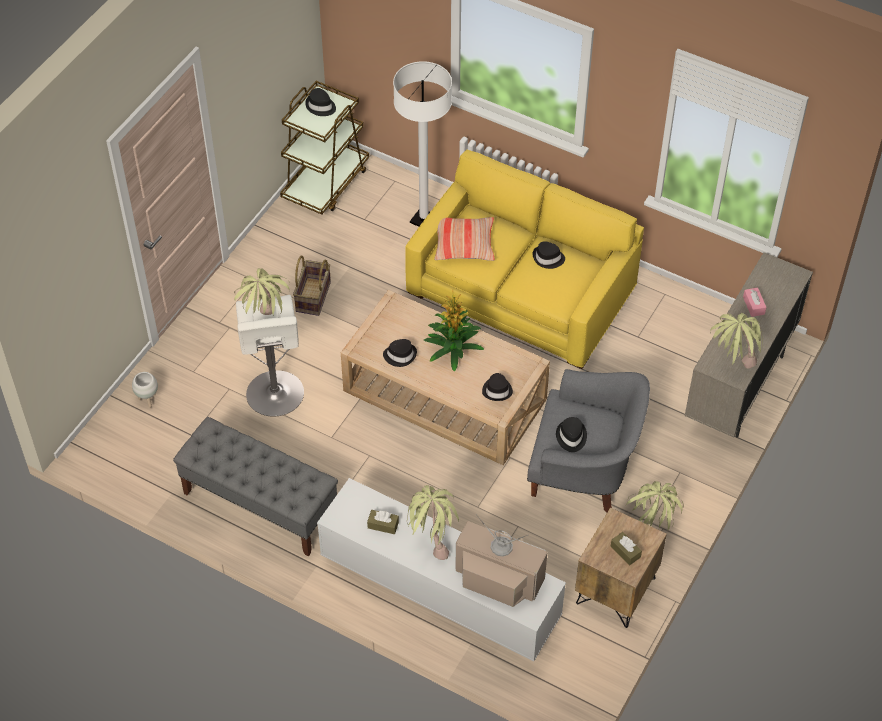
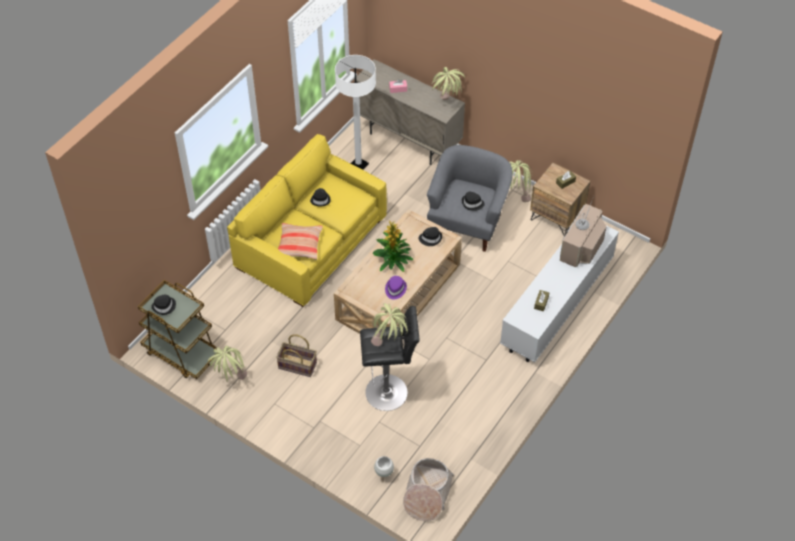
camera: 85 degrees left, 0 degrees up
(120, 447) = (427, 494): none -> basket
(259, 504) = (483, 404): grey bench -> none
(275, 397) = (389, 392): white stool -> black stool
(400, 355) = (395, 289): black hat -> purple hat
(423, 220) = (233, 293): white floor lamp -> white floor lamp (358, 165)
(431, 542) = (554, 278): potted plant -> potted plant (231, 381)

